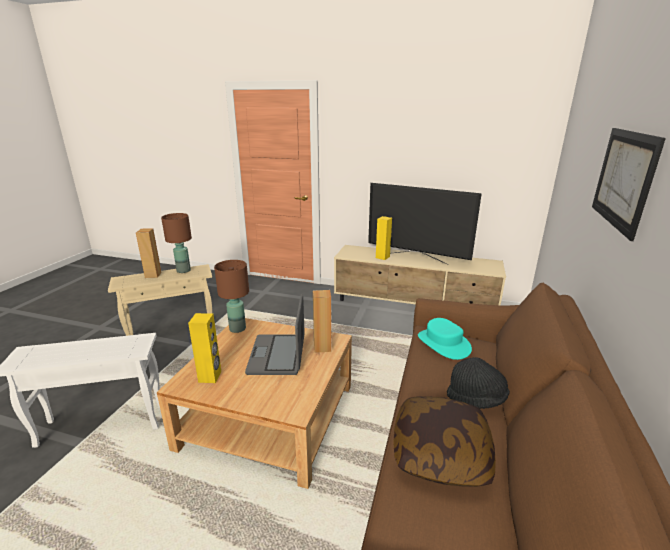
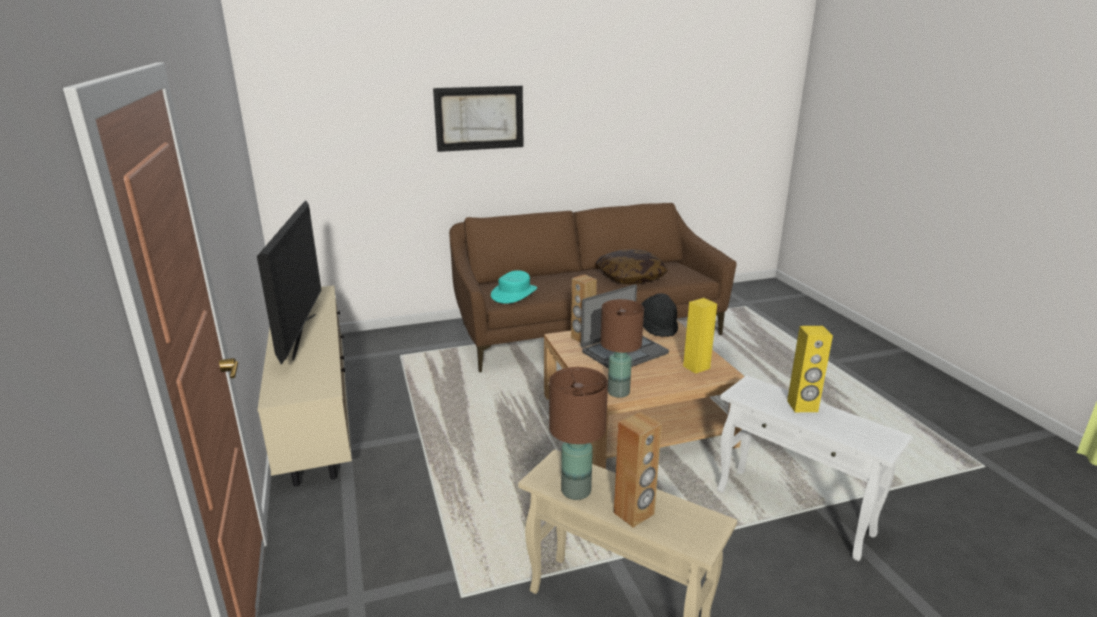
camera: 125 degrees left, 0 degrees up
(382, 257) = (313, 358): yellow speaker -> yellow speaker (802, 406)
(477, 398) = (570, 276): black hat -> black hat (657, 327)

